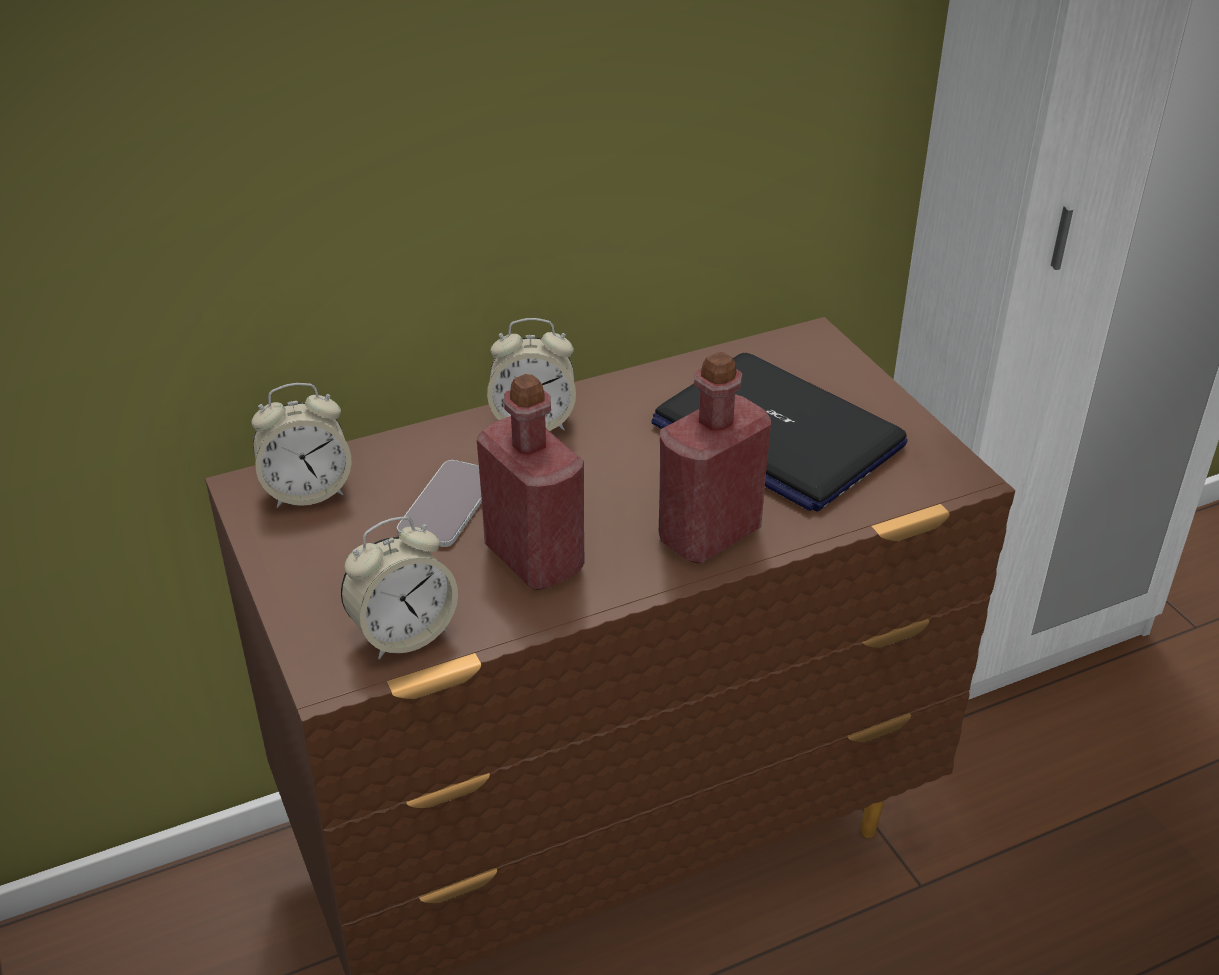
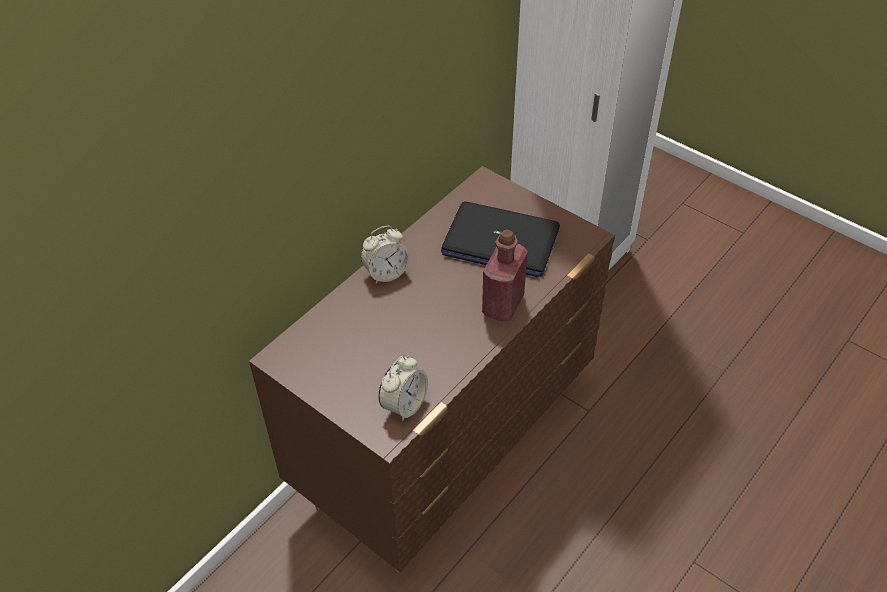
camera: 25 degrees left, 10 degrees up
(307, 491) = (305, 349): alarm clock -> none
(448, 505) = (378, 332): phone -> none
(534, 558) = (435, 345): red bottle -> none

